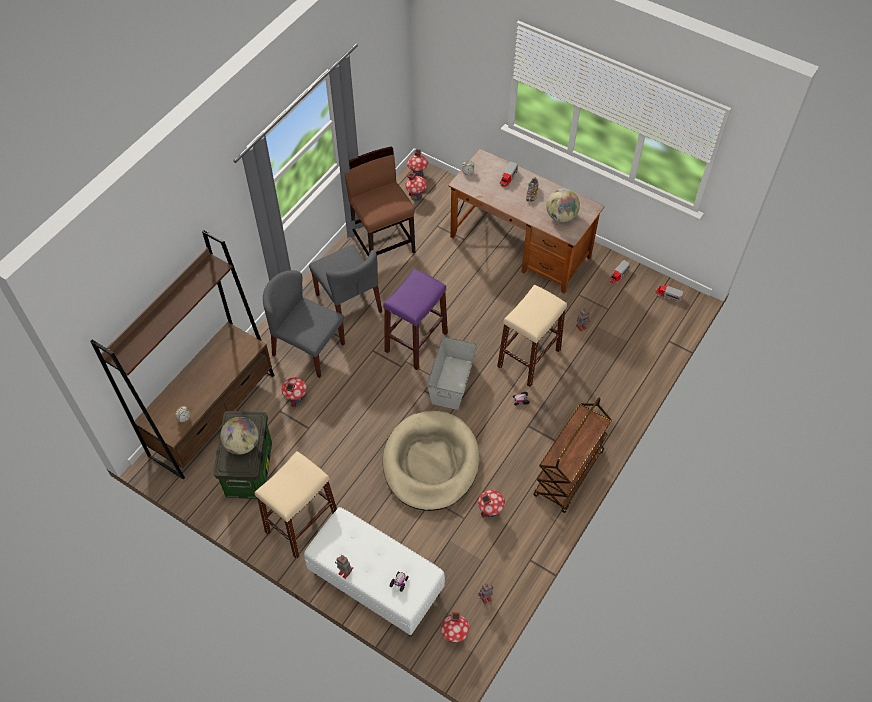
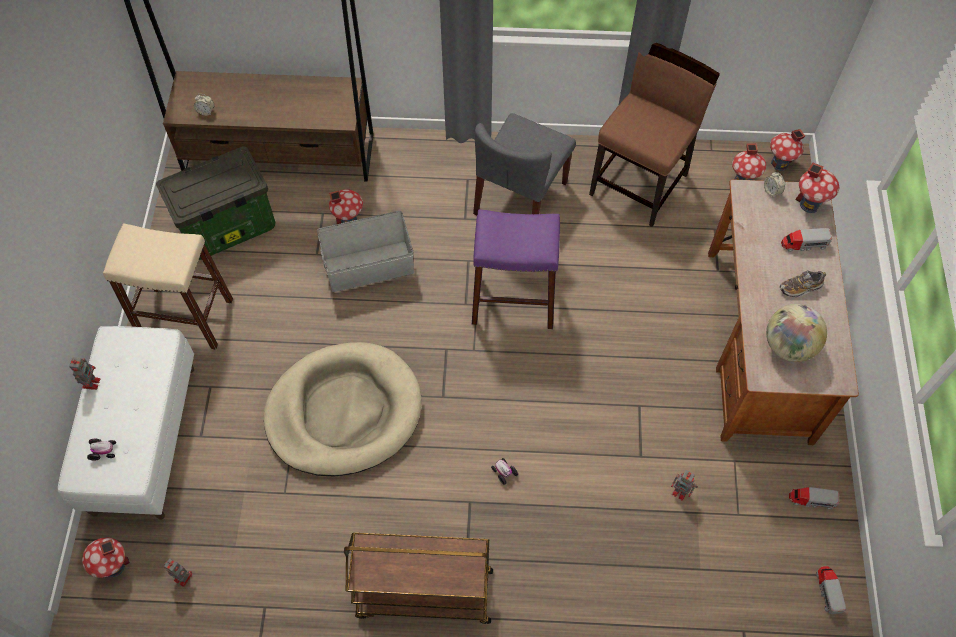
camera: 60 degrees right, 5 degrees up
(242, 444) = (208, 186): globe -> none
(308, 349) = (425, 193): grey chair -> none
(452, 382) = (480, 374): grey storage box -> grey storage box (369, 267)
(490, 511) = (311, 520): toy house -> toy house (809, 204)
(529, 358) = (579, 449): beige stool -> none

